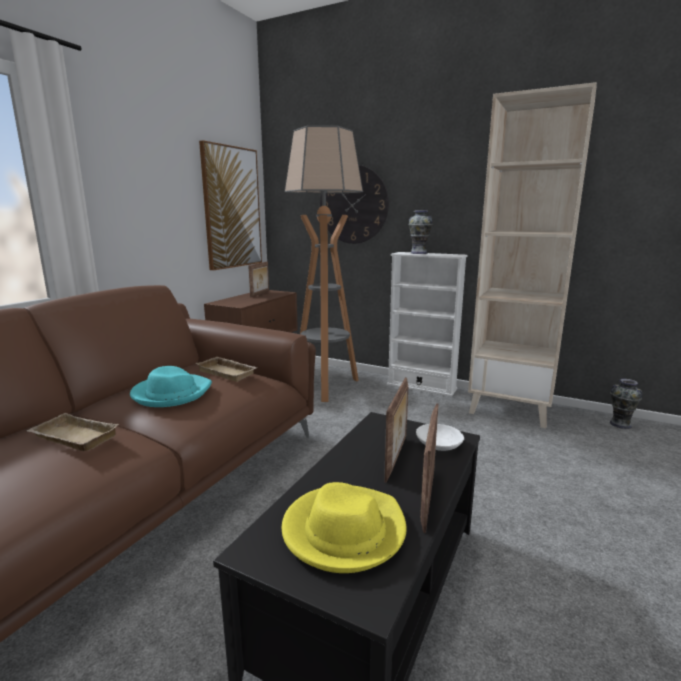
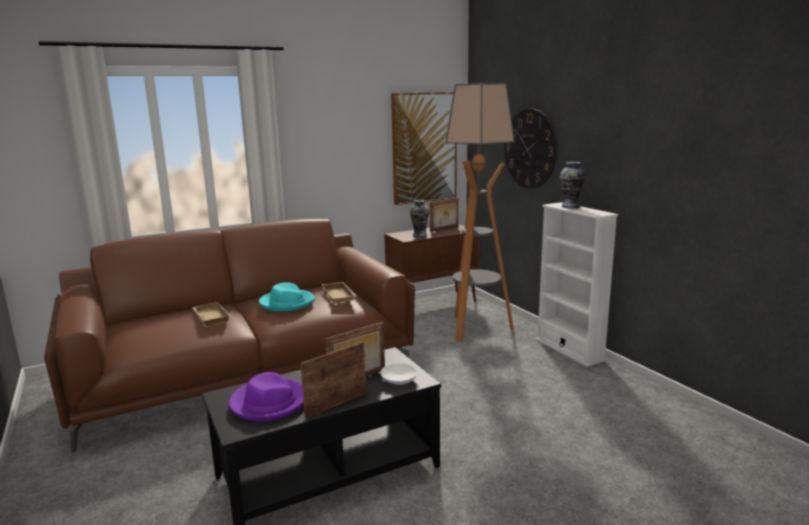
camera: 35 degrees right, 0 degrees up
(344, 531) = (269, 402): yellow hat -> purple hat
(511, 409) = (635, 395): beige bookcase -> none
(620, 424) = (750, 446): vase -> vase (419, 236)

